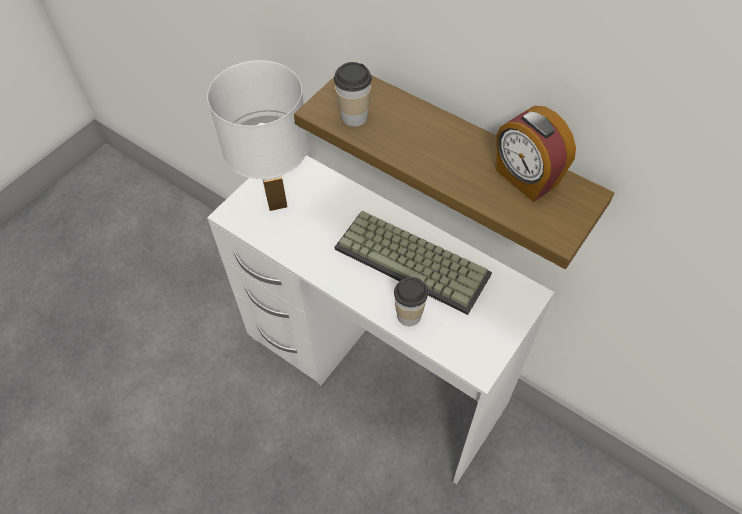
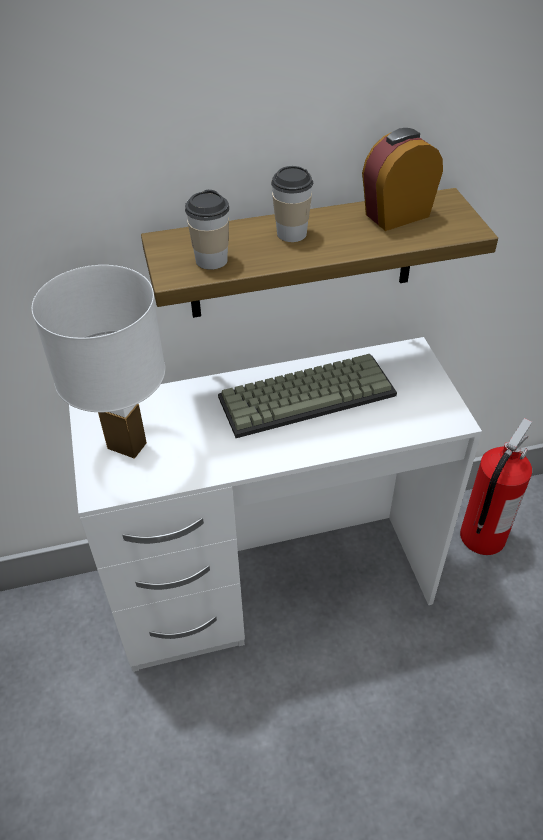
camera: 50 degrees left, 10 degrees down
(409, 315) = (360, 431): cup -> cup (291, 233)
(525, 178) = (396, 215): alarm clock -> alarm clock turned 150 degrees clockwise
(550, 481) = (481, 537): none -> fire extinguisher

